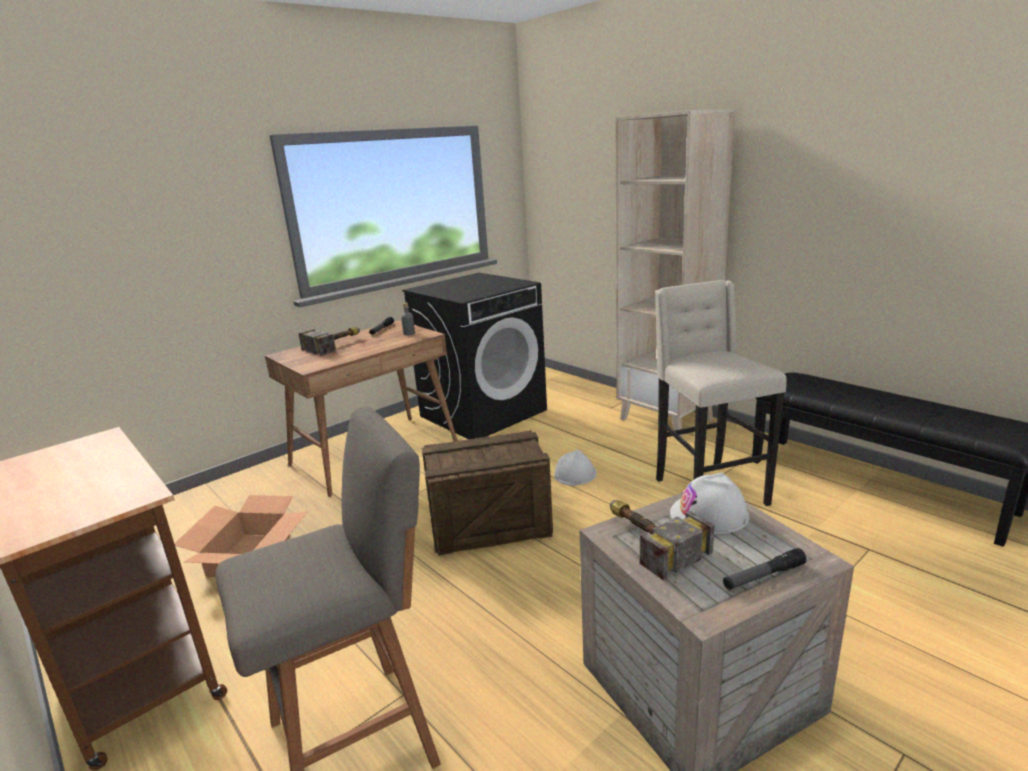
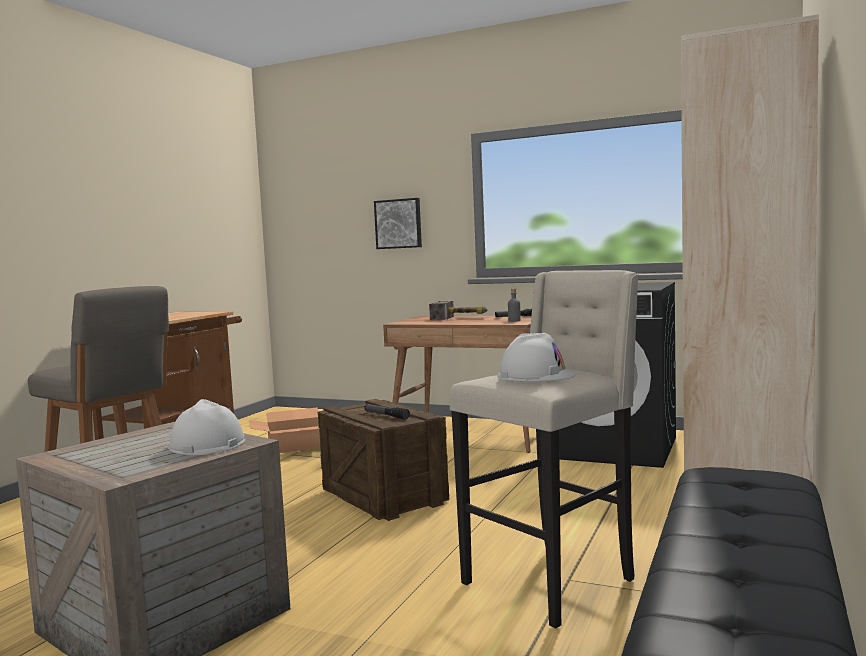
camera: 65 degrees right, 15 degrees down
(189, 249) = (398, 224): none -> picture
(575, 474) = (517, 508): white hard hat -> white hard hat (535, 376)
(647, 539) = (162, 434): hammer -> none
(763, 576) = (95, 465): flashlight -> flashlight (386, 415)

